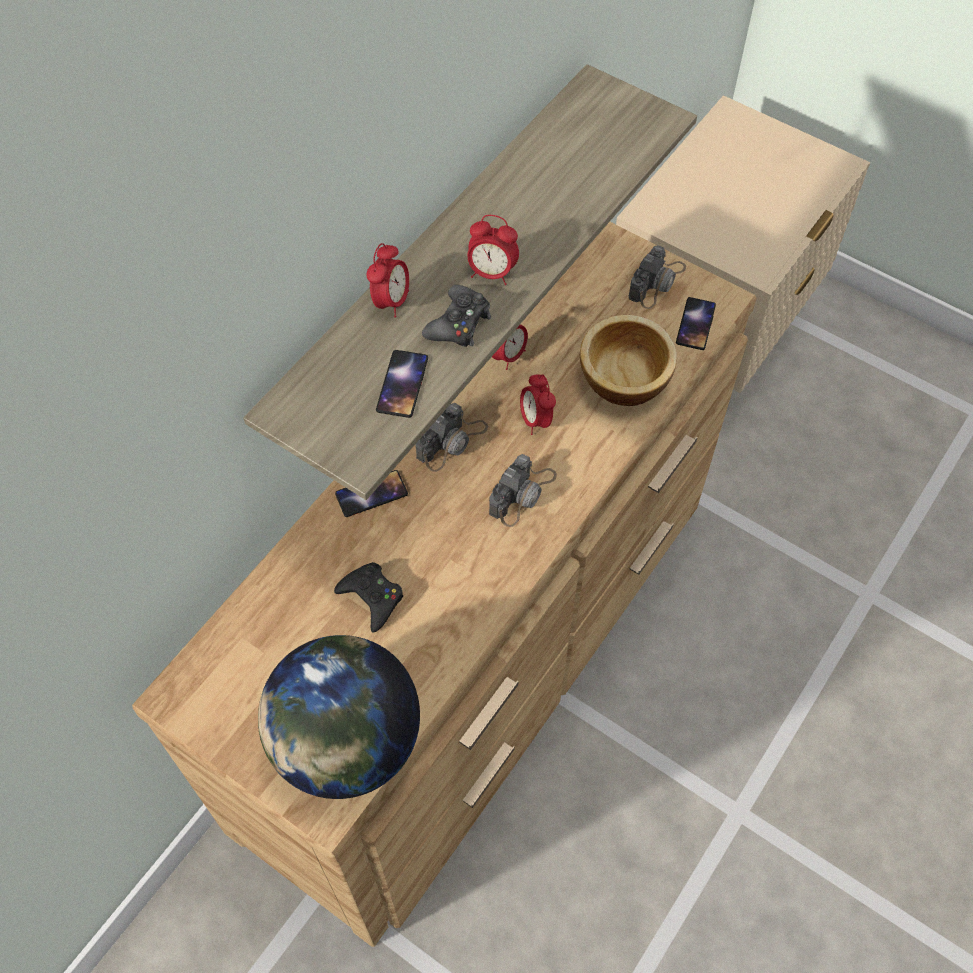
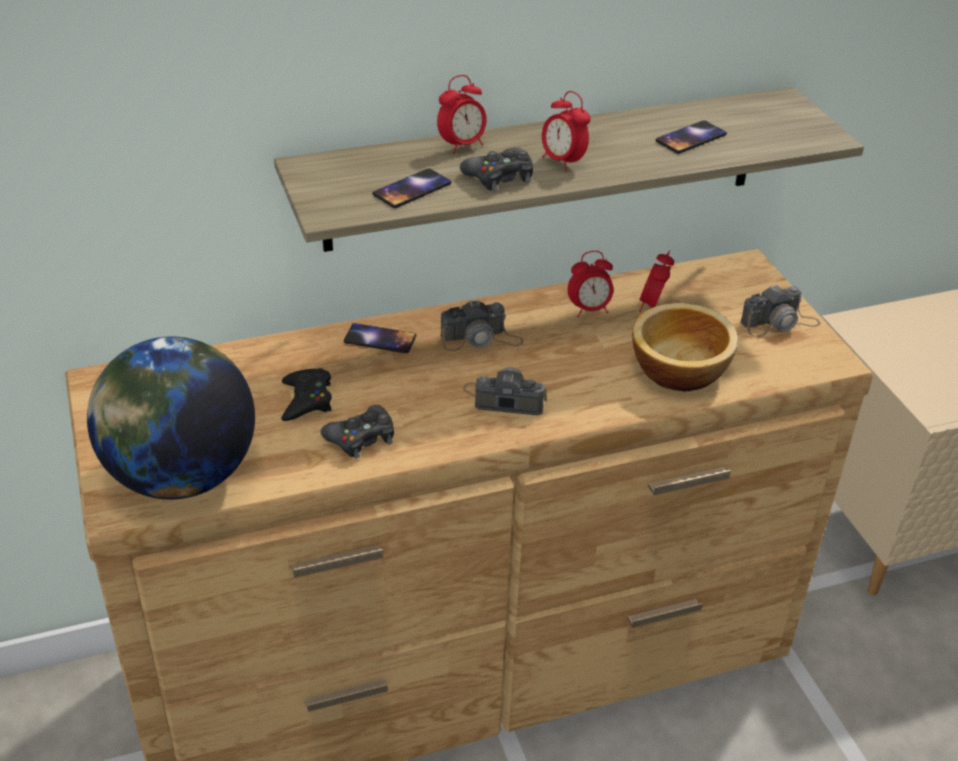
camera: 35 degrees right, 20 degrees down
(451, 607) = (361, 438): none -> black game controller
(522, 494) = (503, 399): camera -> camera turned 150 degrees counterclockwise
(536, 420) = (568, 359): alarm clock -> alarm clock (652, 306)
(696, 324) = (789, 365): phone -> phone (691, 138)

